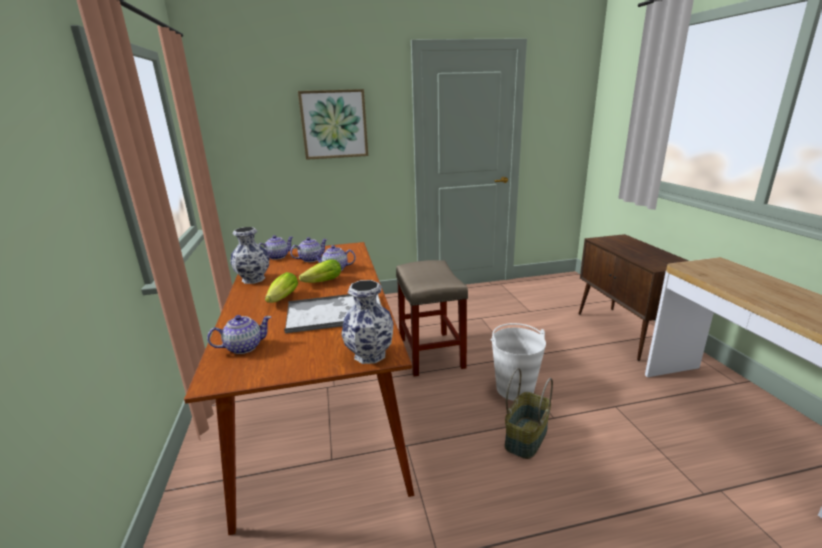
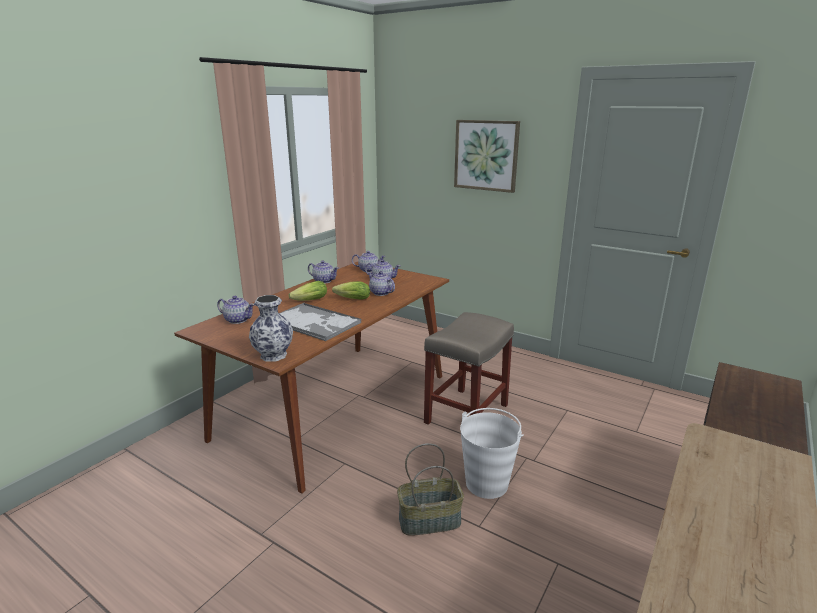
camera: 45 degrees right, 0 degrees up
(253, 279) = (323, 281): vase -> teapot

